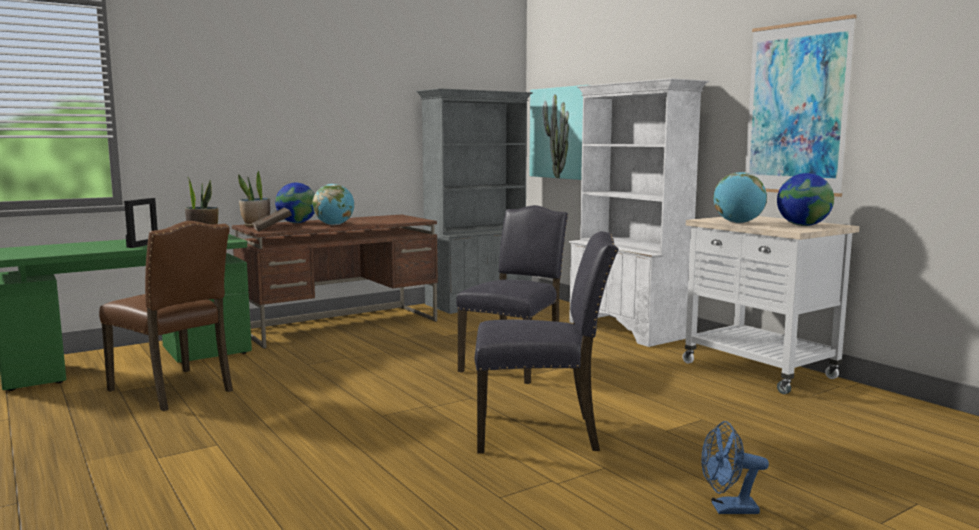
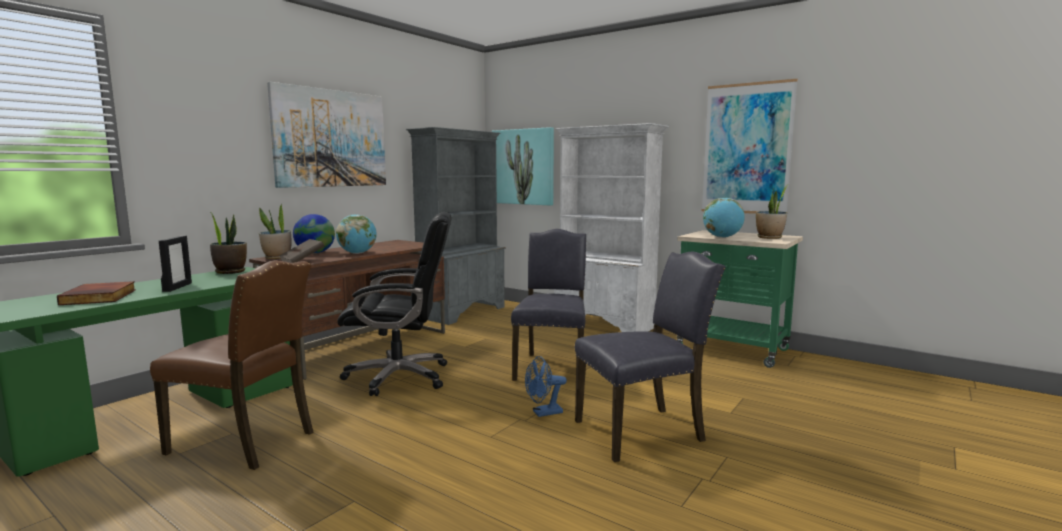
camera: 20 degrees left, 0 degrees up
(78, 248) = (100, 297): none -> book
(325, 103) = (331, 138): none -> picture
(351, 356) = (400, 377): none -> black office chair
(727, 509) = (853, 479): blue fan -> blue fan (543, 413)
(759, 371) = (732, 350): white cart -> green cart
(803, 225) = (769, 237): globe -> potted plant

